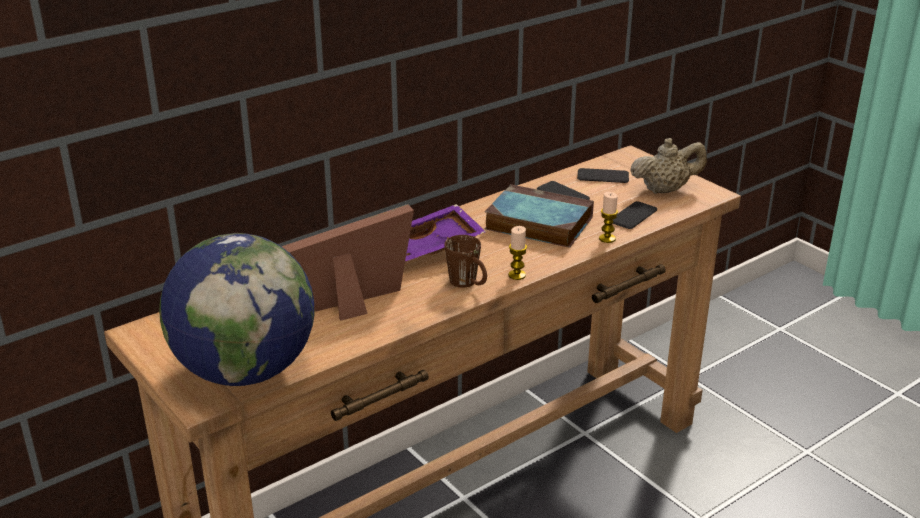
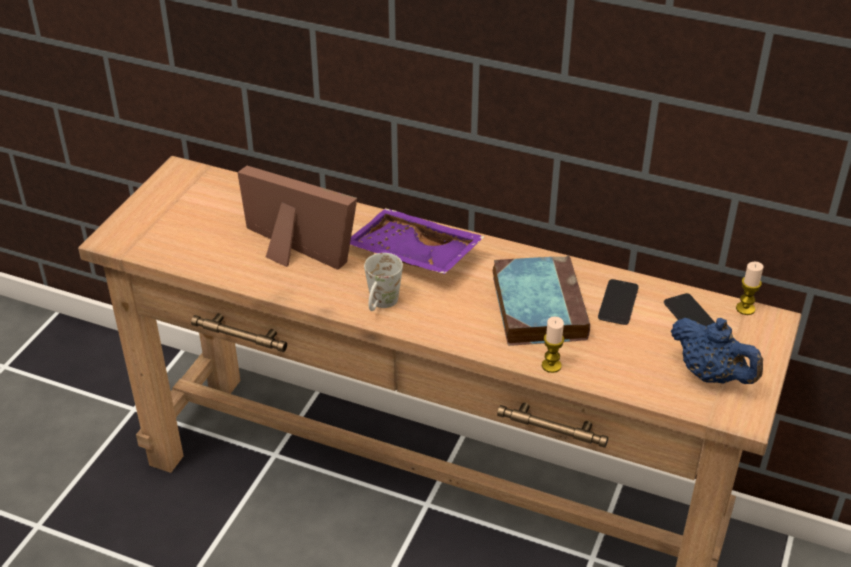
camera: 60 degrees right, 10 degrees up
(245, 371) = (162, 241): globe -> none
(468, 284) = (381, 305): brown mug -> white mug
(517, 275) = (423, 329): candle -> candle (745, 309)
(633, 216) = (620, 369): phone -> none
(665, 190) = (711, 375): beige teapot -> blue teapot

